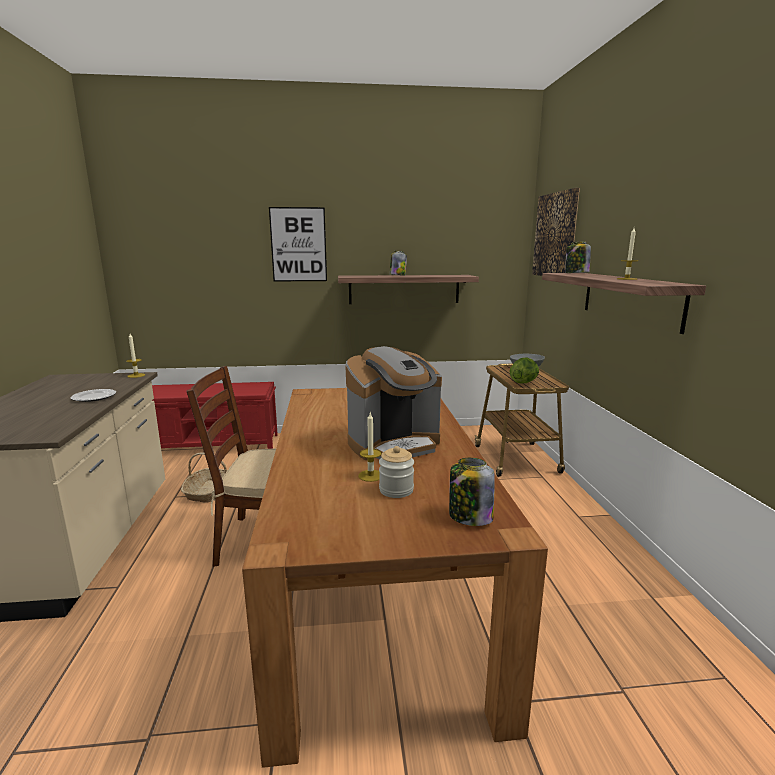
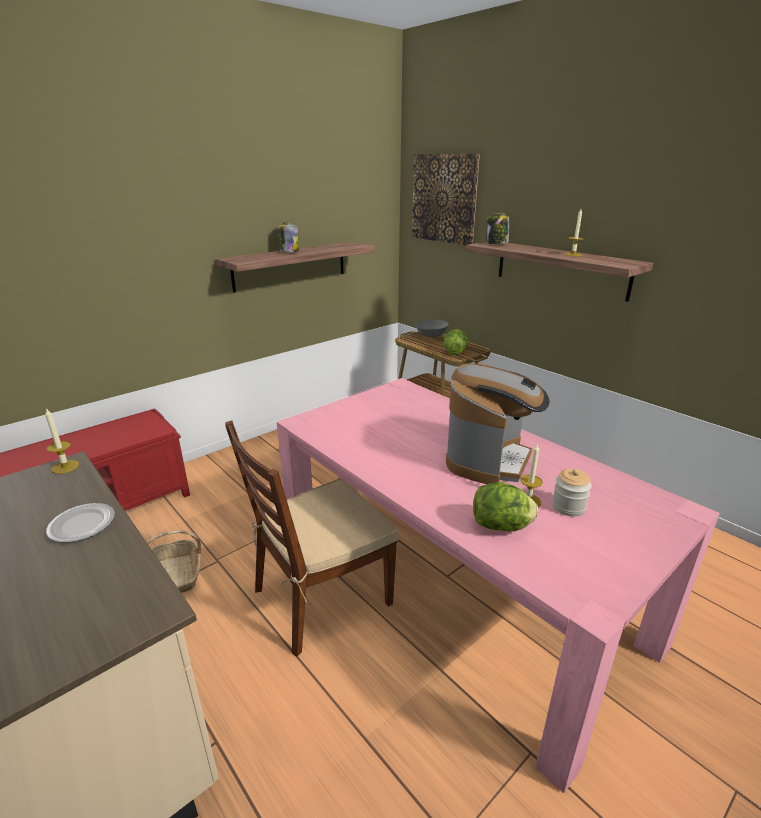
camera: 35 degrees left, 10 degrees up
(298, 245) = (160, 222): picture -> none
(317, 481) = (501, 526): none -> lettuce
(375, 577) = (454, 584): brown dining table -> pink dining table
(469, 517) = (648, 509): jar -> none

